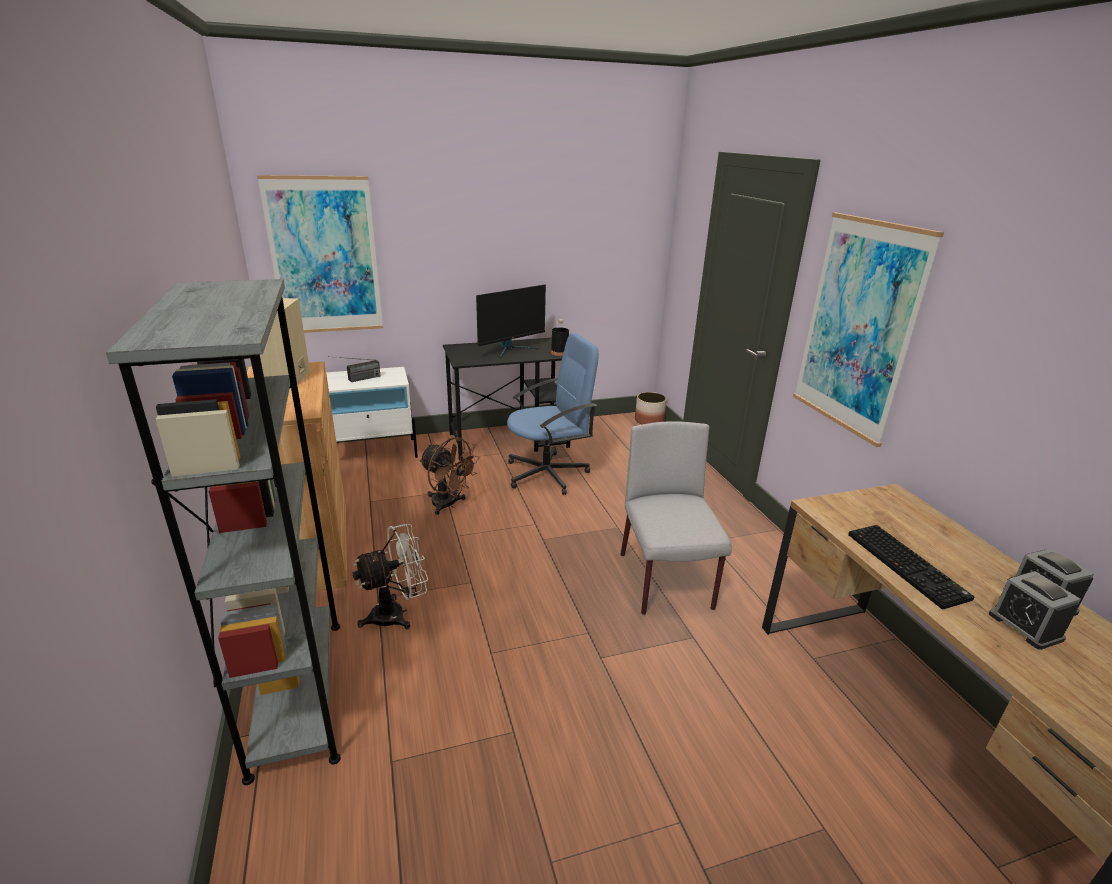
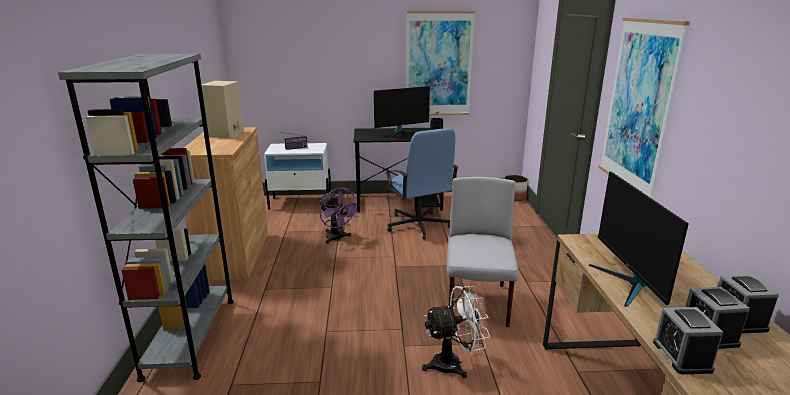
camera: 15 degrees right, 5 degrees down
(325, 256) = (276, 63): picture -> picture (438, 64)
(397, 614) = (273, 299): white fan -> white fan (453, 364)
(448, 505) = (337, 238): brown fan -> purple fan
(548, 474) = (418, 226): blue office chair -> blue office chair turned 75 degrees clockwise
(908, 566) = (629, 283): keyboard -> monitor
(1018, 666) = (681, 356): none -> alarm clock

